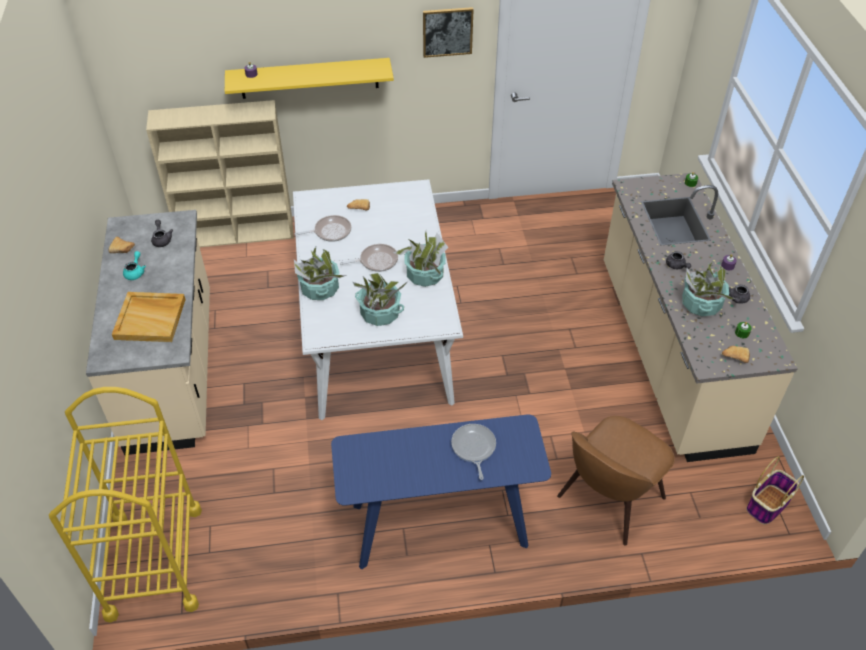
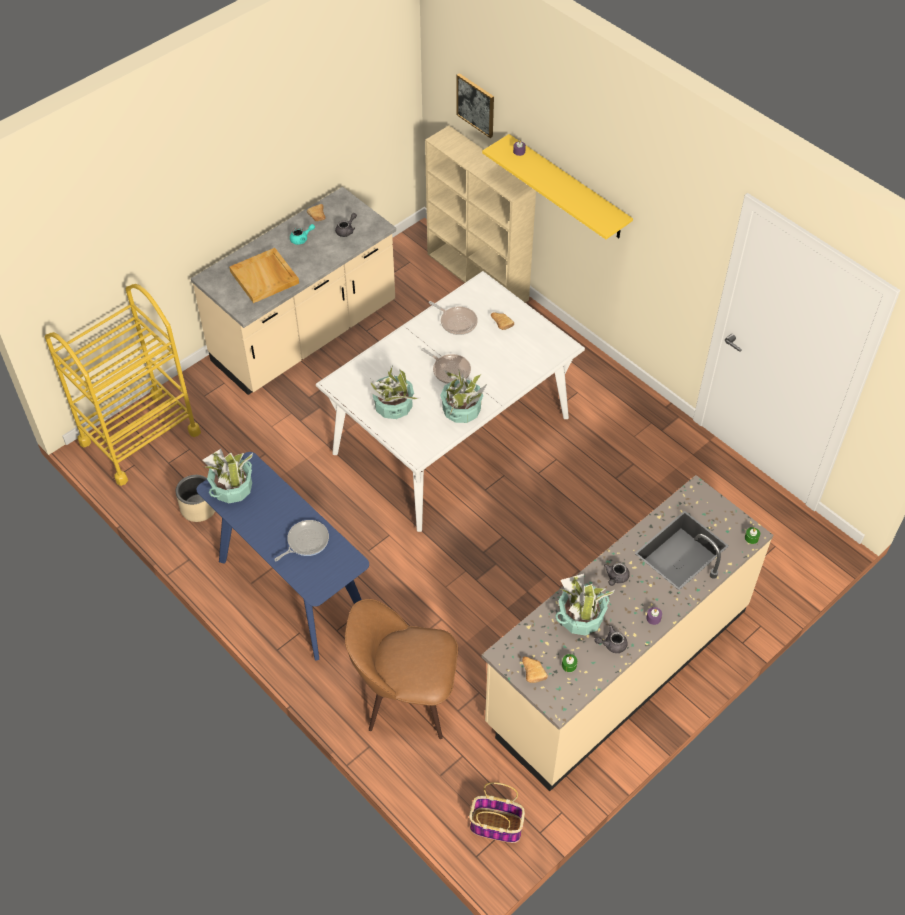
camera: 55 degrees right, 5 degrees up
(285, 554) = (198, 507): none -> beige planter
(319, 289) = (387, 354): potted plant -> potted plant (232, 489)
(447, 31) = (685, 231): picture -> picture (476, 105)

